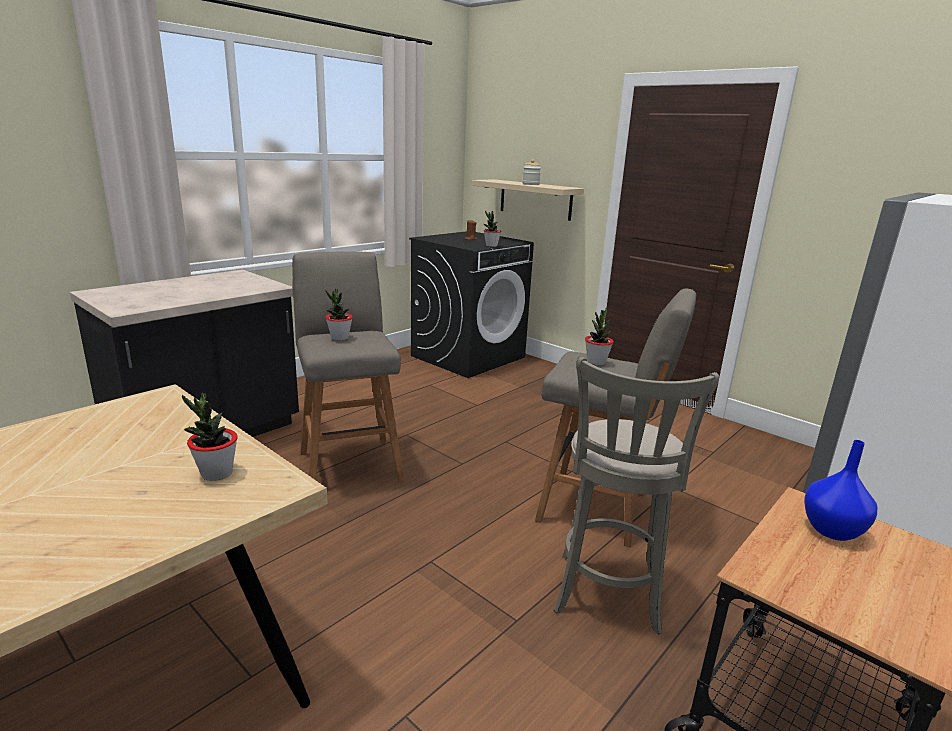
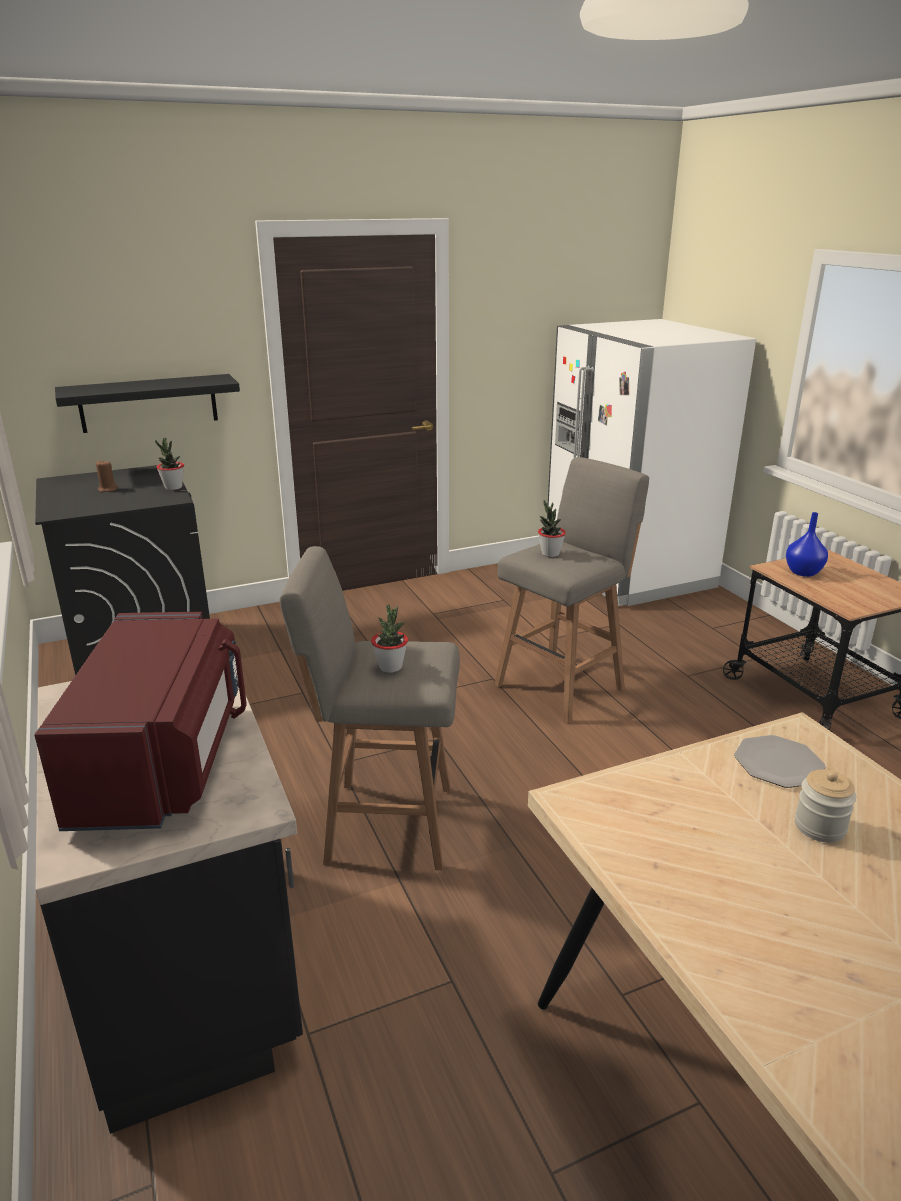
camera: 65 degrees left, 5 degrees up
(171, 292) = (164, 761): none -> red microwave
(216, 473) = (778, 763): potted plant -> plate
(530, 184) = (163, 384): jar -> jar (819, 826)
(535, 199) = (148, 403): beige shelf -> black shelf
(607, 596) = (681, 721): grey stool -> none

